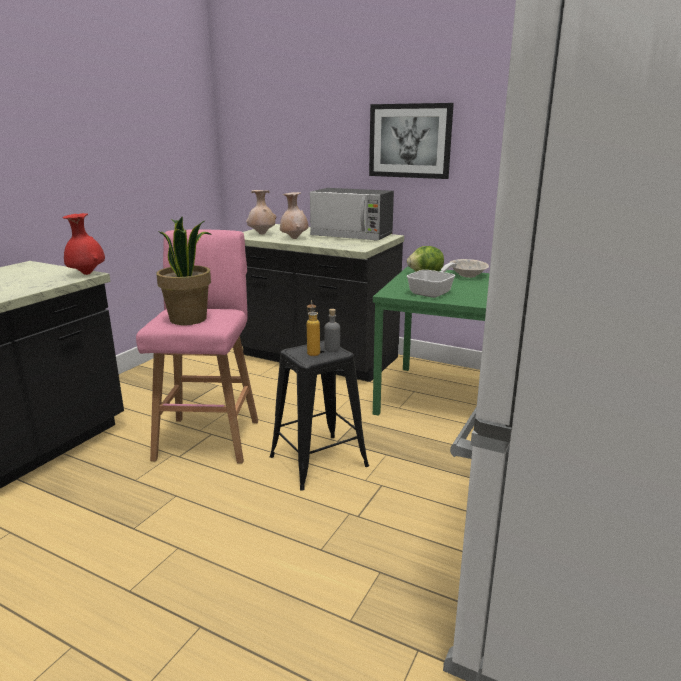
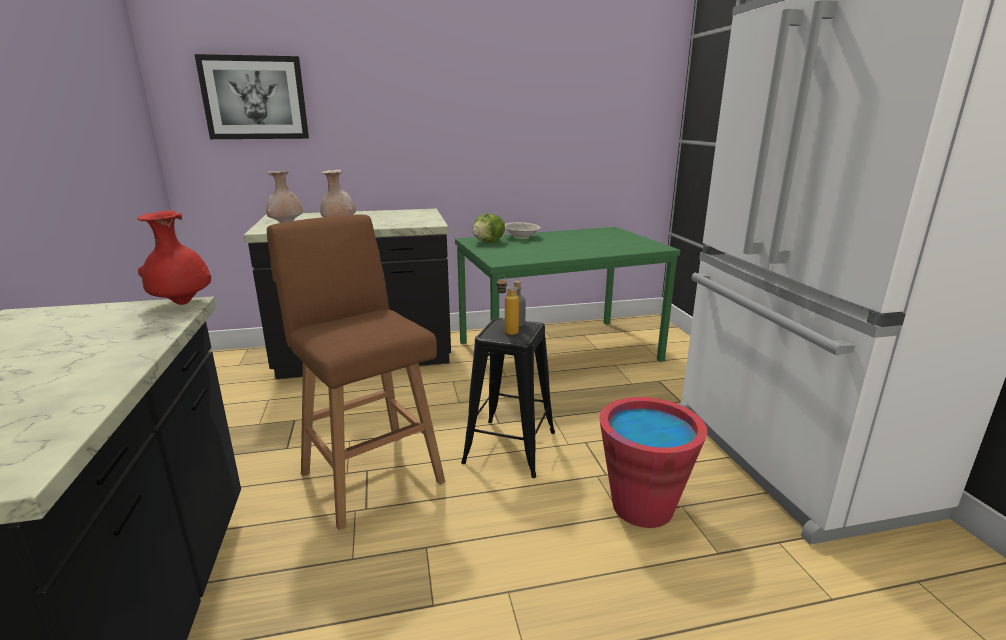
camera: 40 degrees left, 0 degrees up
(189, 319) = (368, 330): potted plant -> none
(209, 437) = (370, 475): pink stool -> brown stool
(346, 553) = (642, 507): none -> red bucket
(352, 236) = (392, 215): microwave -> none
(410, 141) = (431, 110): picture -> picture (254, 98)
(433, 292) = (530, 254): frying pan -> none

